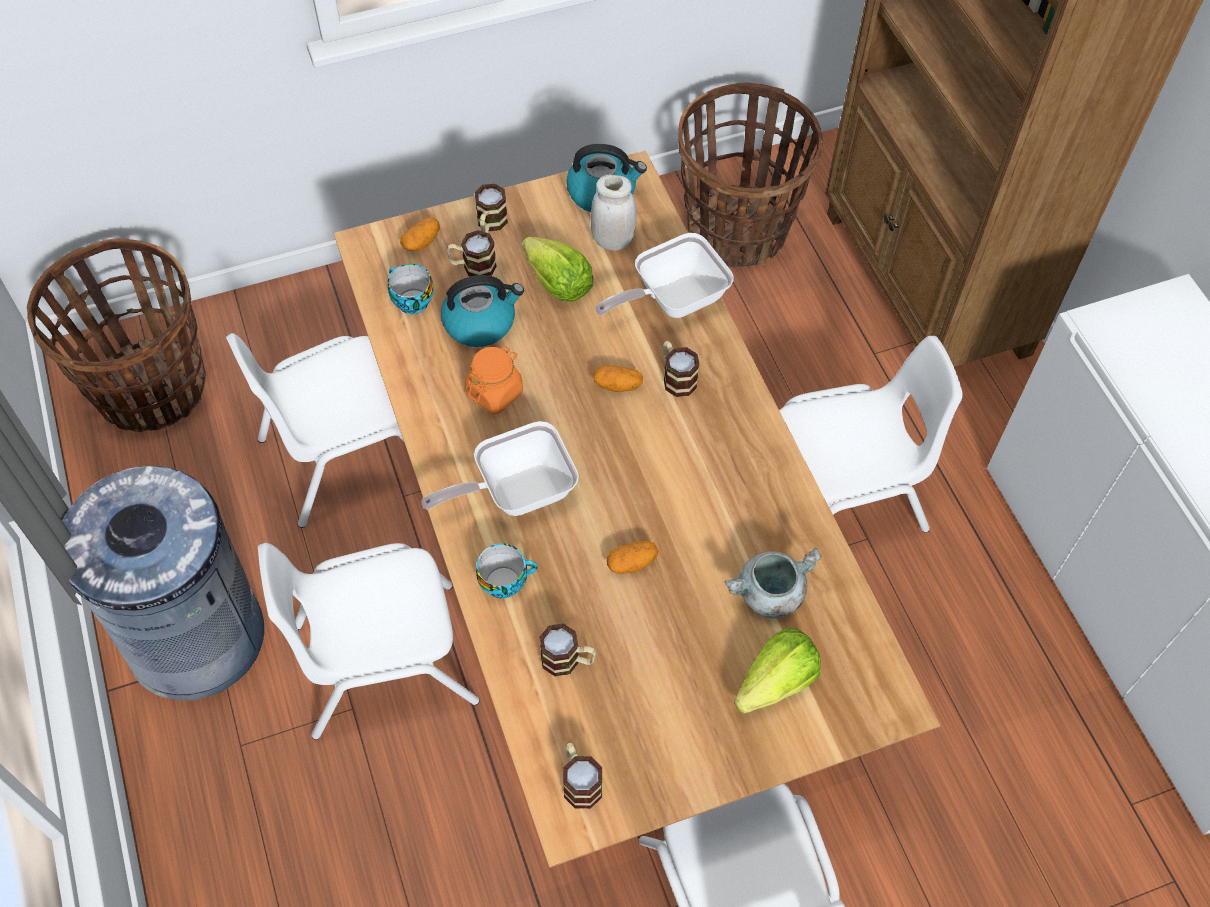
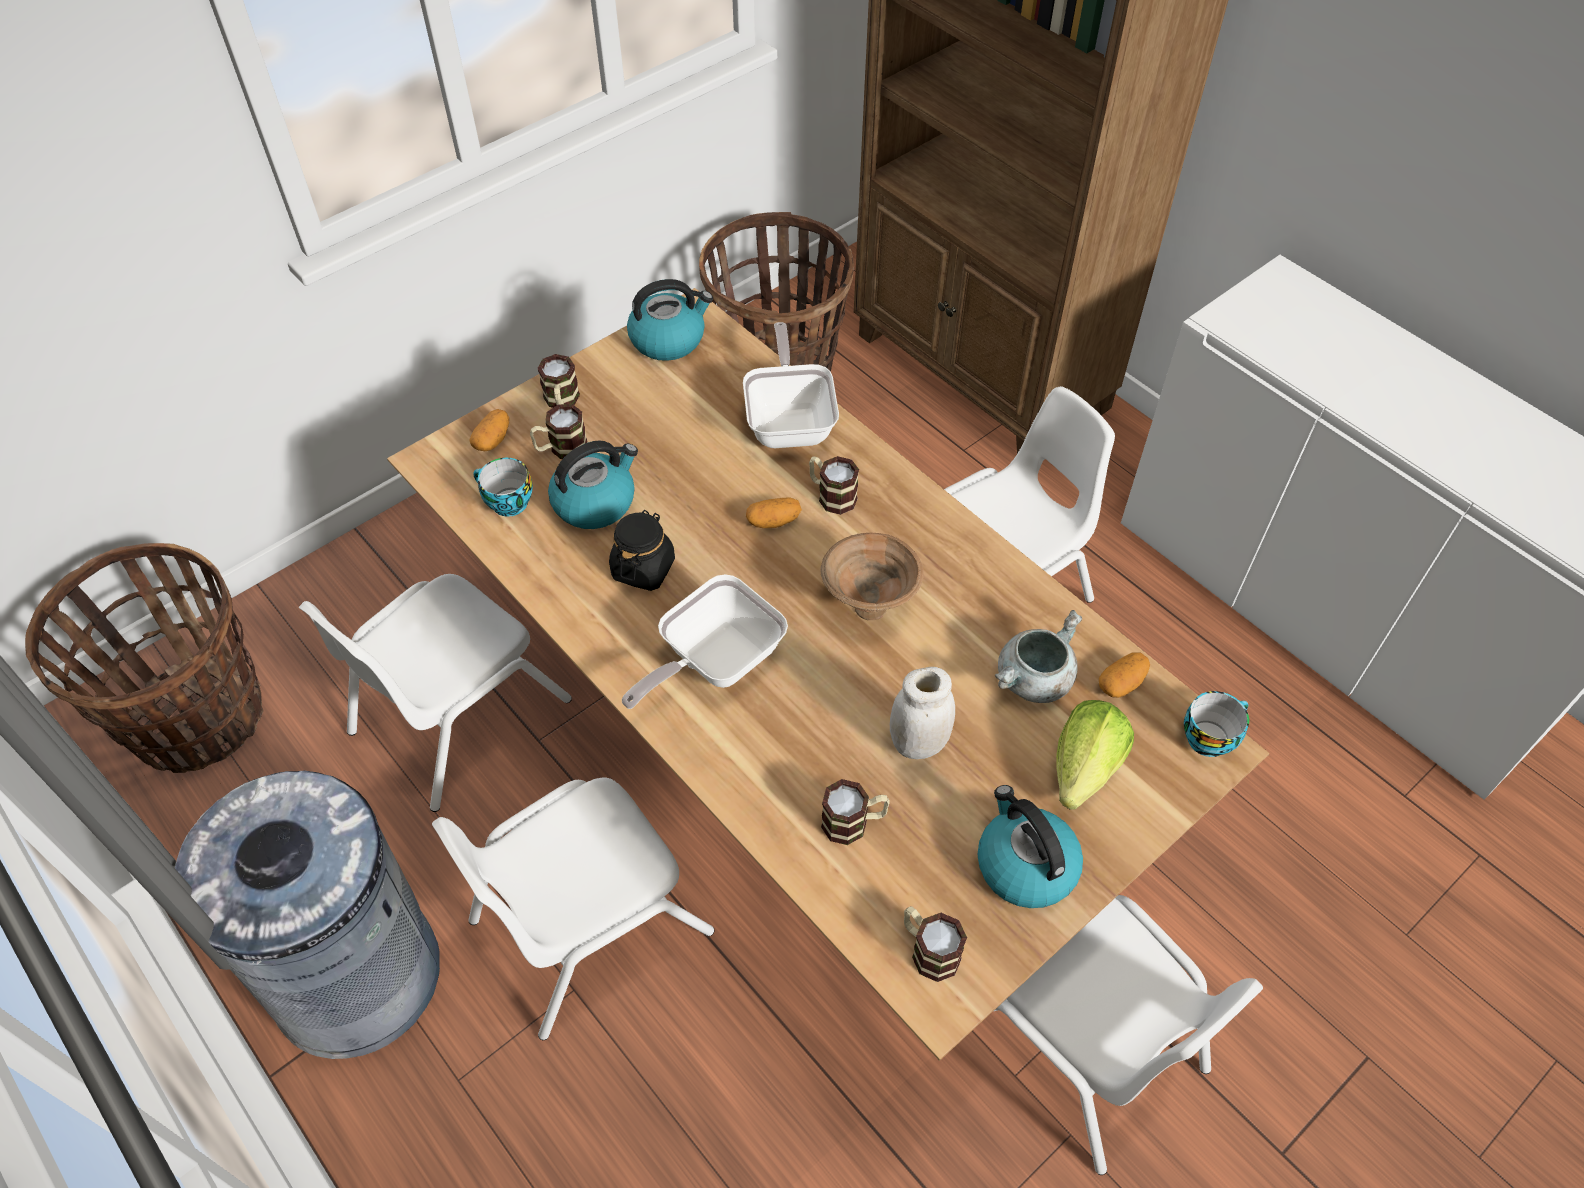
camera: 20 degrees left, 5 degrees down
(495, 392) = (643, 568): orange jar -> black jar
(505, 581) = (745, 761): cup -> cup (1209, 736)
(557, 284) = (662, 440): lettuce -> none
(612, 241) = (701, 382): white jar -> white jar (918, 744)
(632, 563) = (874, 696): potato -> potato (1121, 683)
(661, 485) = (867, 607): none -> brown bowl
(671, 299) = (790, 421): frying pan -> frying pan turned 135 degrees clockwise
(687, 743) = (1024, 865): none -> kettle

